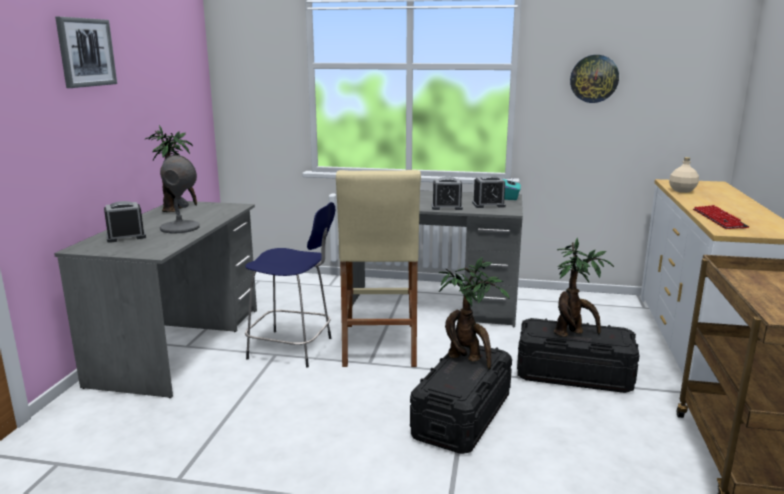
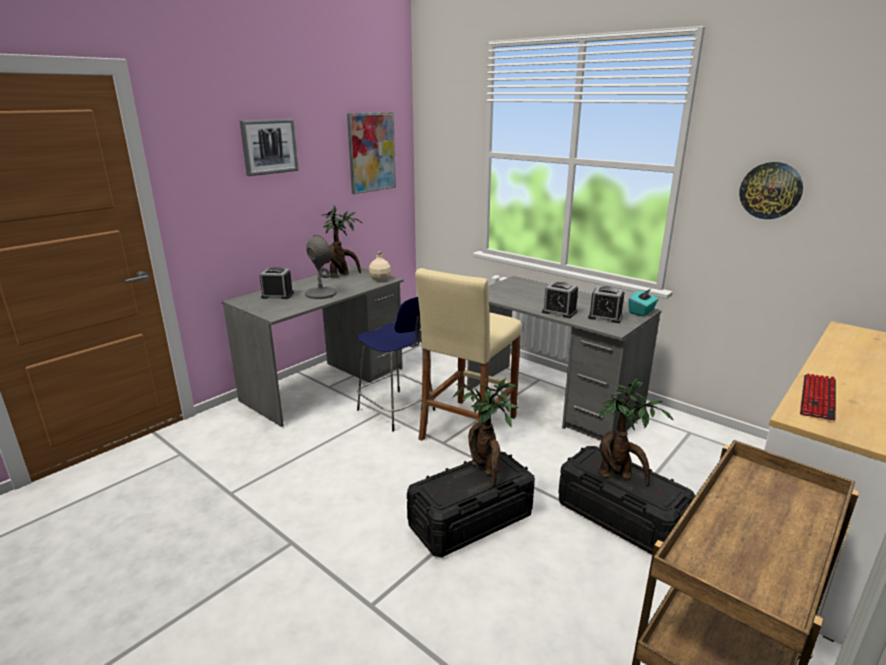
camera: 30 degrees right, 5 degrees up
(176, 67) = (371, 152): none -> picture
(682, 191) = (839, 345): beige bottle -> beige bottle (380, 279)

